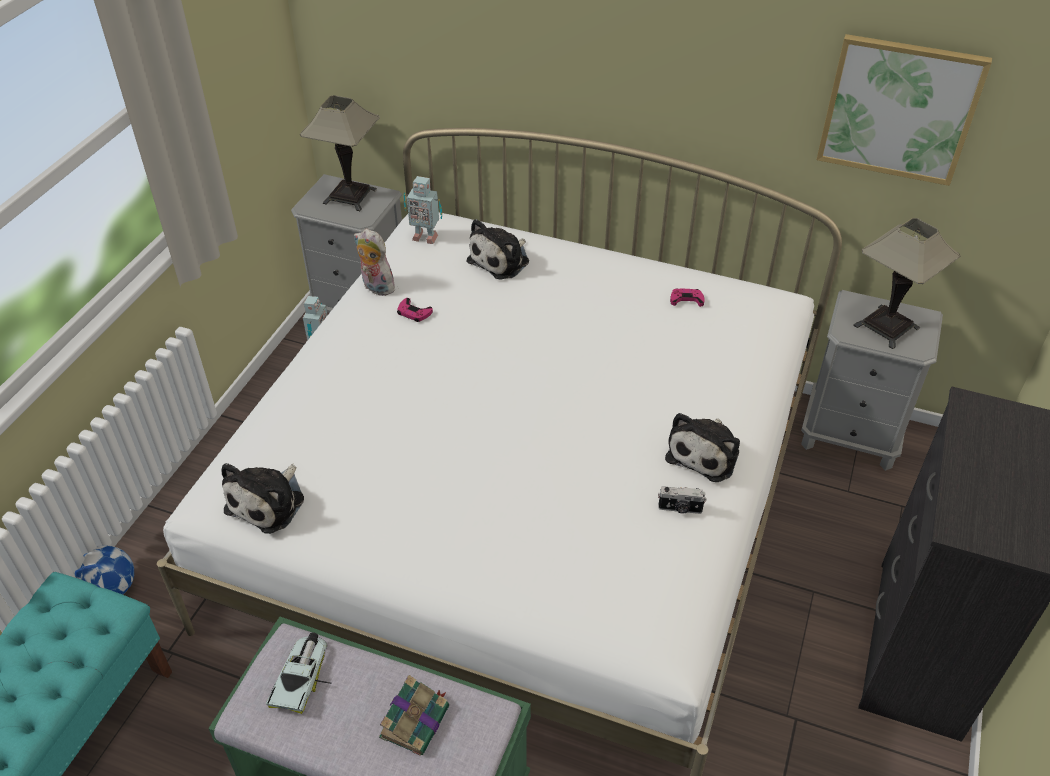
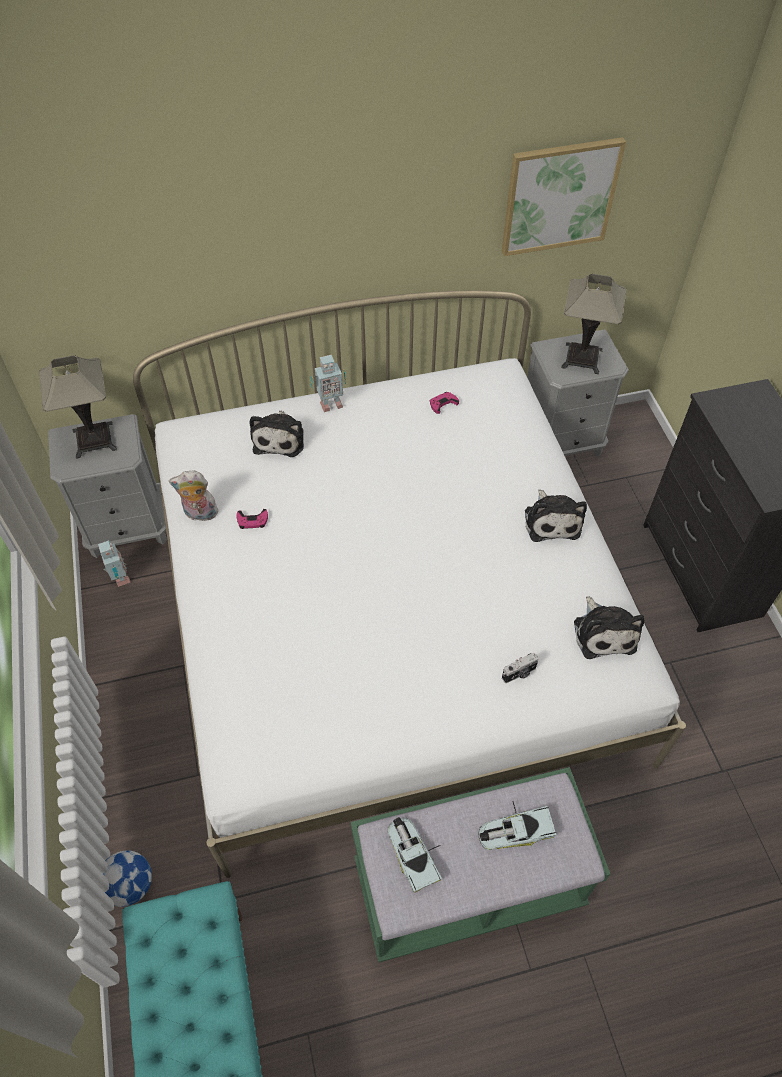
camera: 35 degrees left, 10 degrees up
(269, 502) = (285, 744): plush toy -> plush toy (604, 632)
(415, 720) = (514, 830): book -> toy car
(425, 236) = (199, 447): toy robot -> toy robot (330, 404)
(680, 509) = (570, 572): camera -> camera (519, 674)

